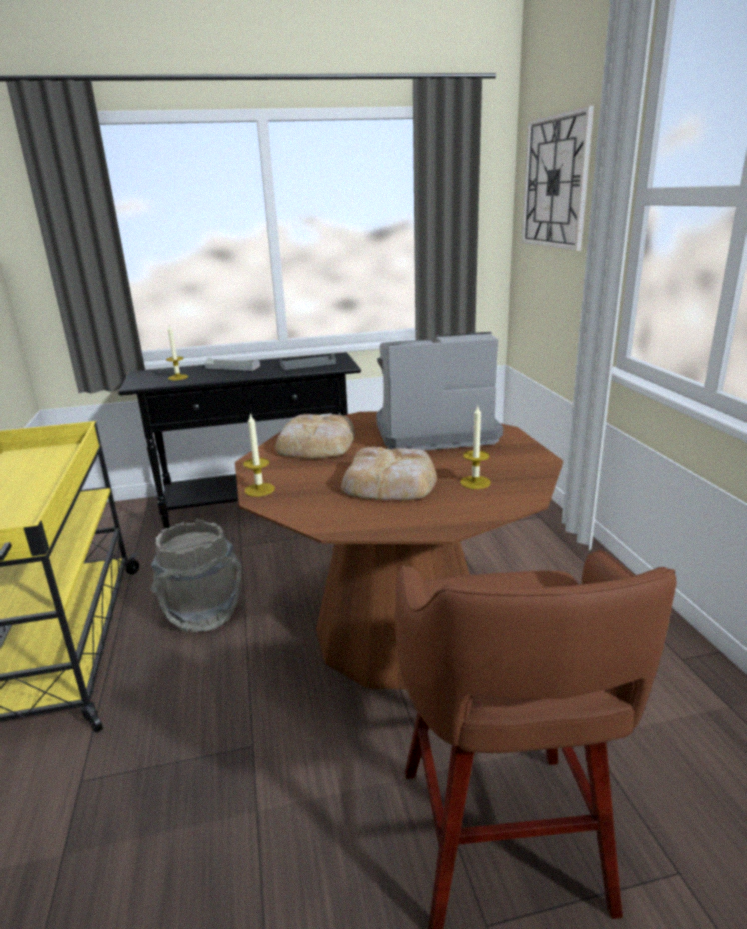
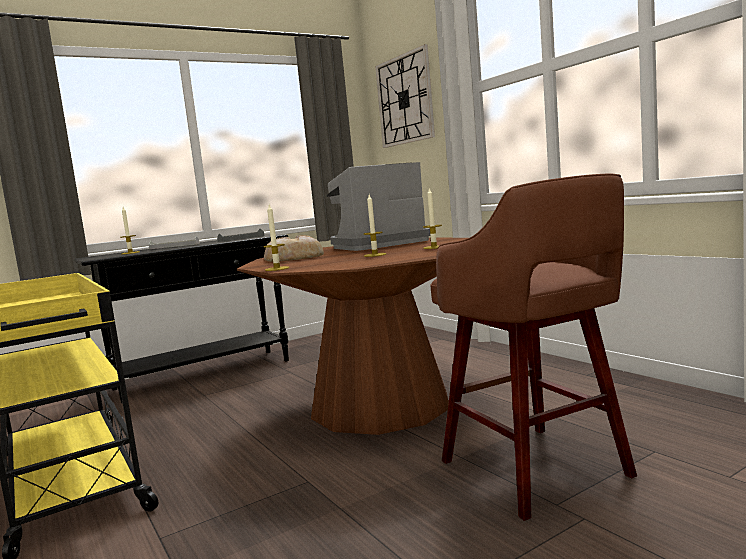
camera: 20 degrees left, 15 degrees down
(203, 613) = (200, 433): grey bucket -> none
(391, 483) = (375, 255): bread -> candle

